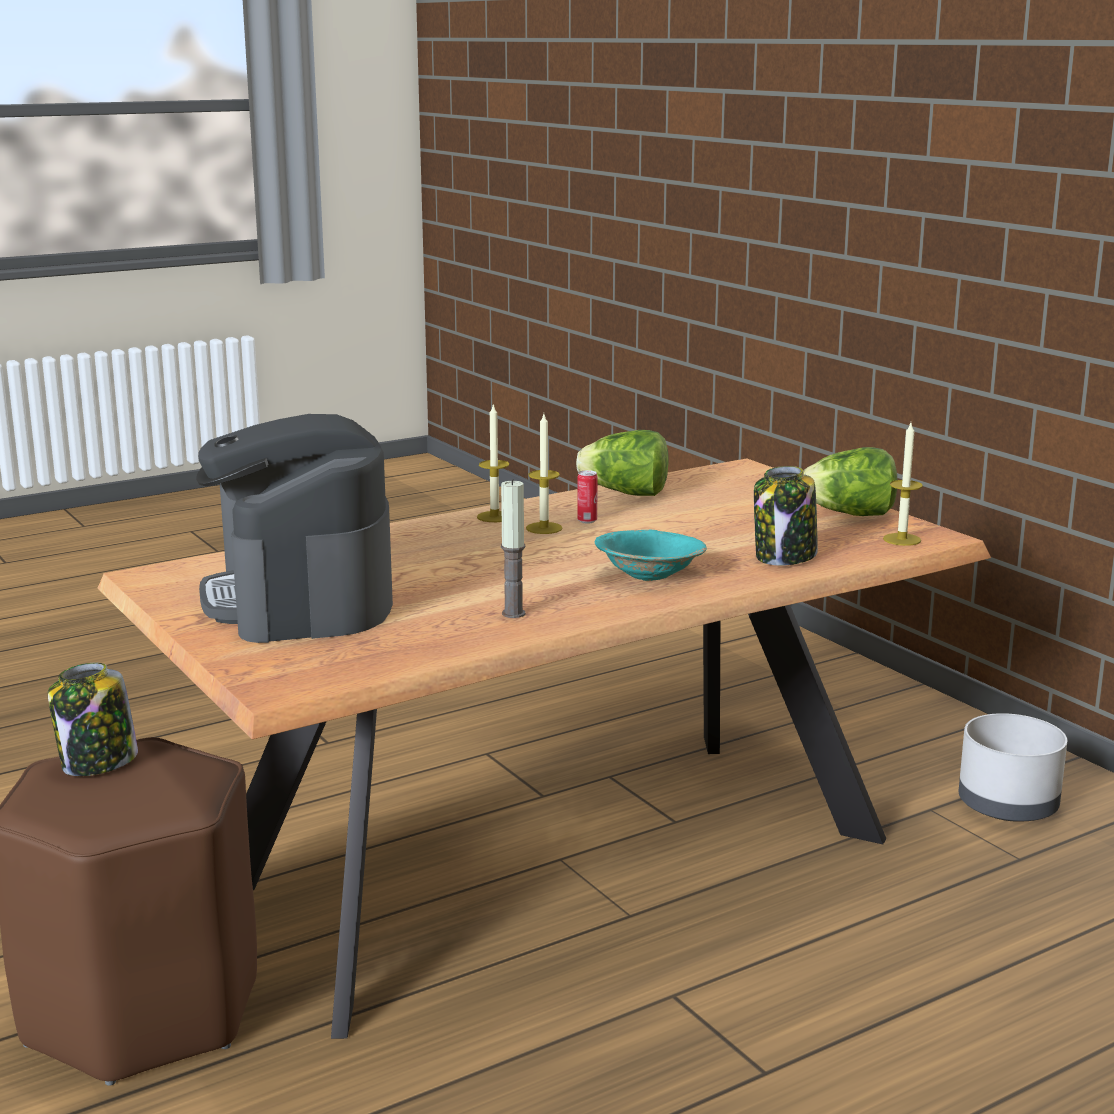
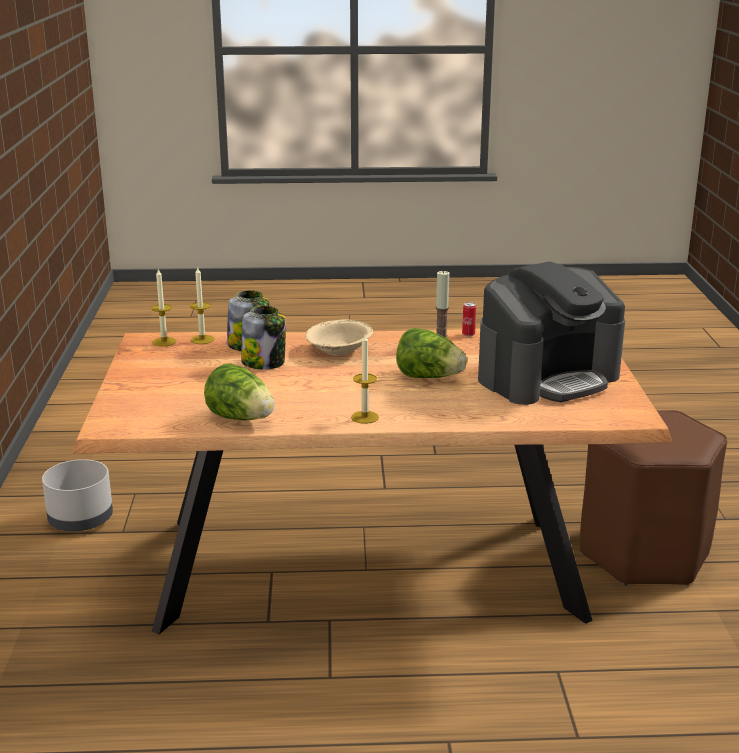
camera: 150 degrees left, 5 degrees up
(98, 763) = (670, 448): jar -> jar (264, 362)
(300, 599) = (548, 377): coffee machine -> coffee machine turned 45 degrees clockwise
(544, 528) = (346, 398): candle -> candle (202, 339)
(587, 521) = (310, 398): can -> can (468, 334)
(649, 574) = (339, 351): turquoise bowl -> beige bowl
(849, 514) = (147, 364): lettuce -> lettuce (429, 377)

